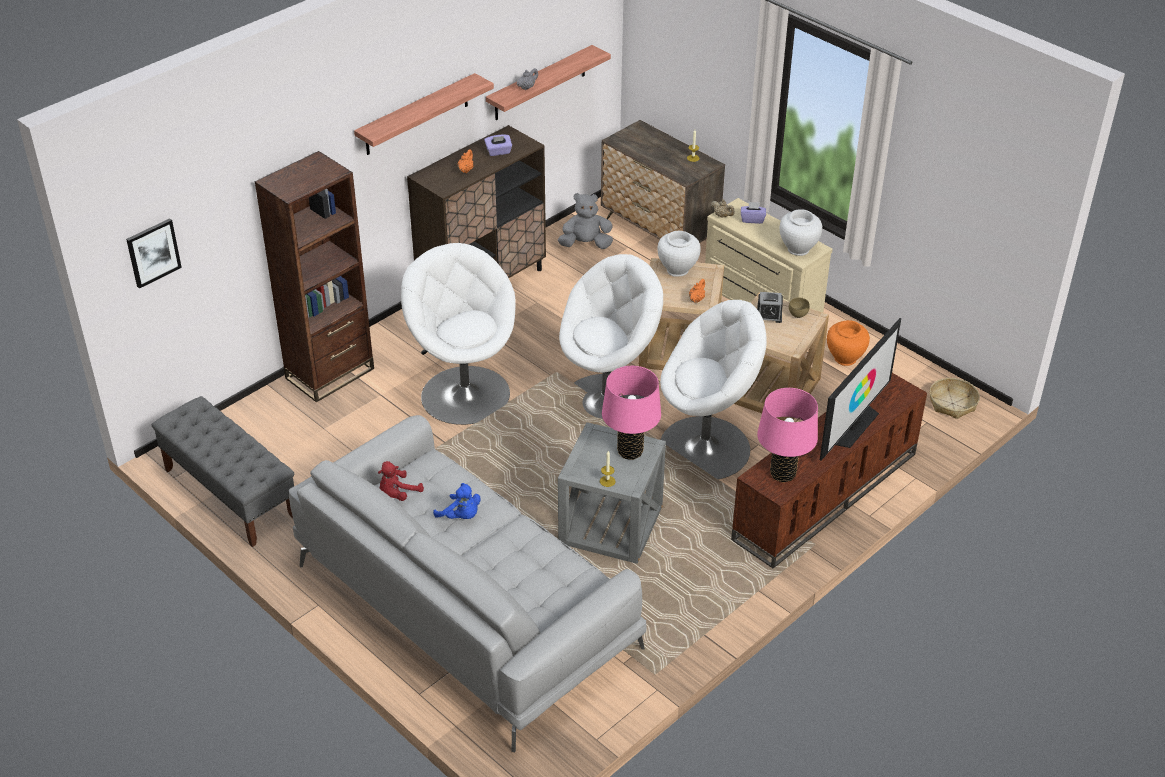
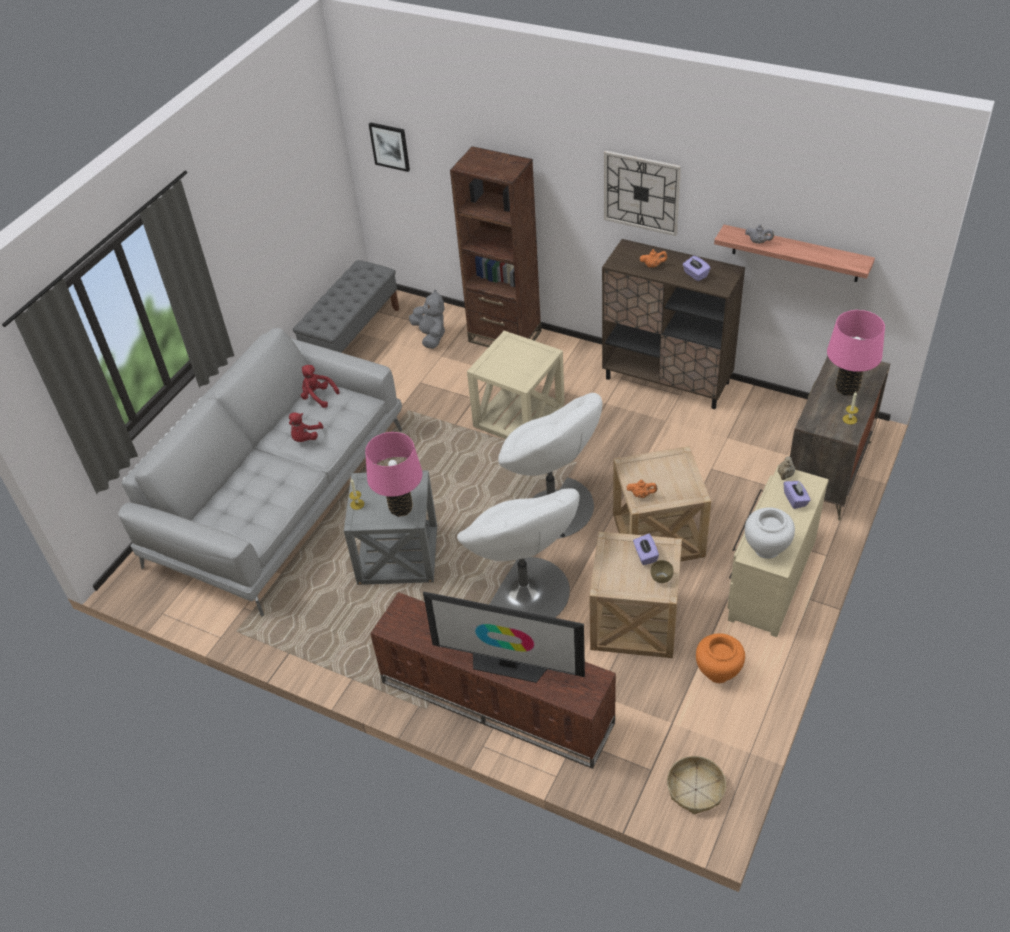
camera: 75 degrees right, 5 degrees up
(417, 115) = (641, 192): shelf -> wall clock
(461, 516) = (305, 438): blue plush toy -> red plush toy
(465, 393) = (519, 416): white armchair -> beige side table
(586, 244) = (773, 426): grey plush toy -> grey plush toy (431, 336)
(677, 270) = (680, 469): white vase -> none
(768, 316) = (645, 555): alarm clock -> purple tissue box
(782, 474) = (414, 624): pink table lamp -> pink table lamp (847, 388)

